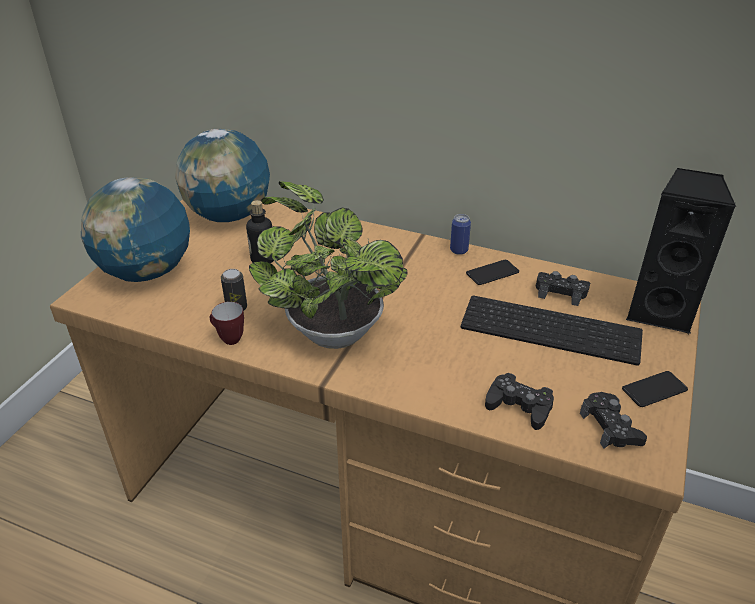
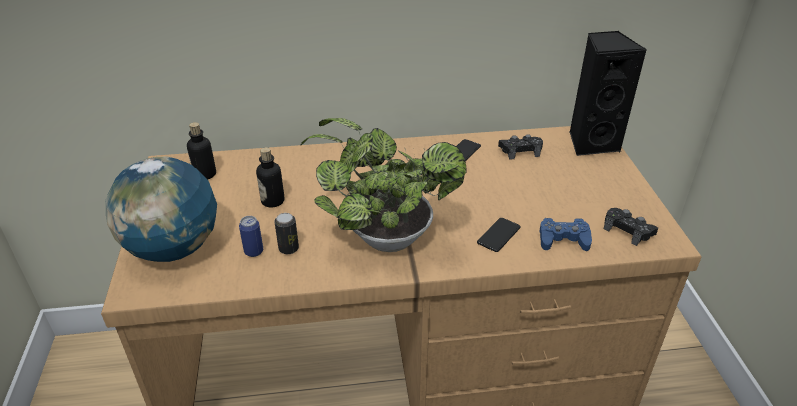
camera: 30 degrees left, 0 degrees up
(228, 339) = (306, 276): mug -> none
(229, 215) = (205, 174): globe -> bottle
(459, 250) = (423, 143): can -> can (254, 251)
(519, 406) = (563, 239): black game controller -> blue game controller
(552, 328) = (537, 178): keyboard -> none
(654, 390) = (631, 196): phone -> phone (498, 235)

